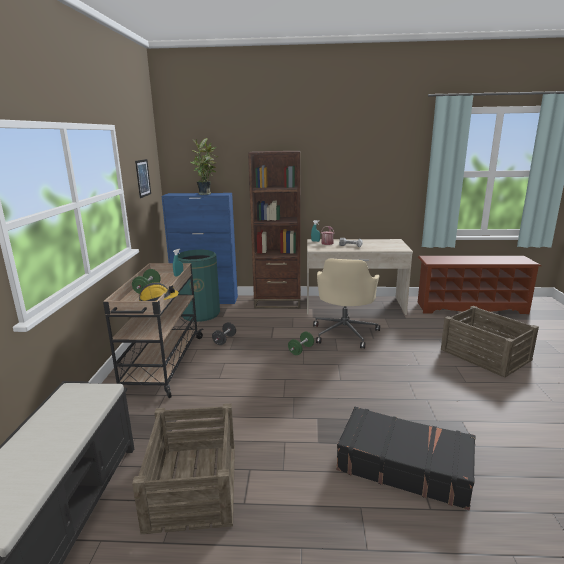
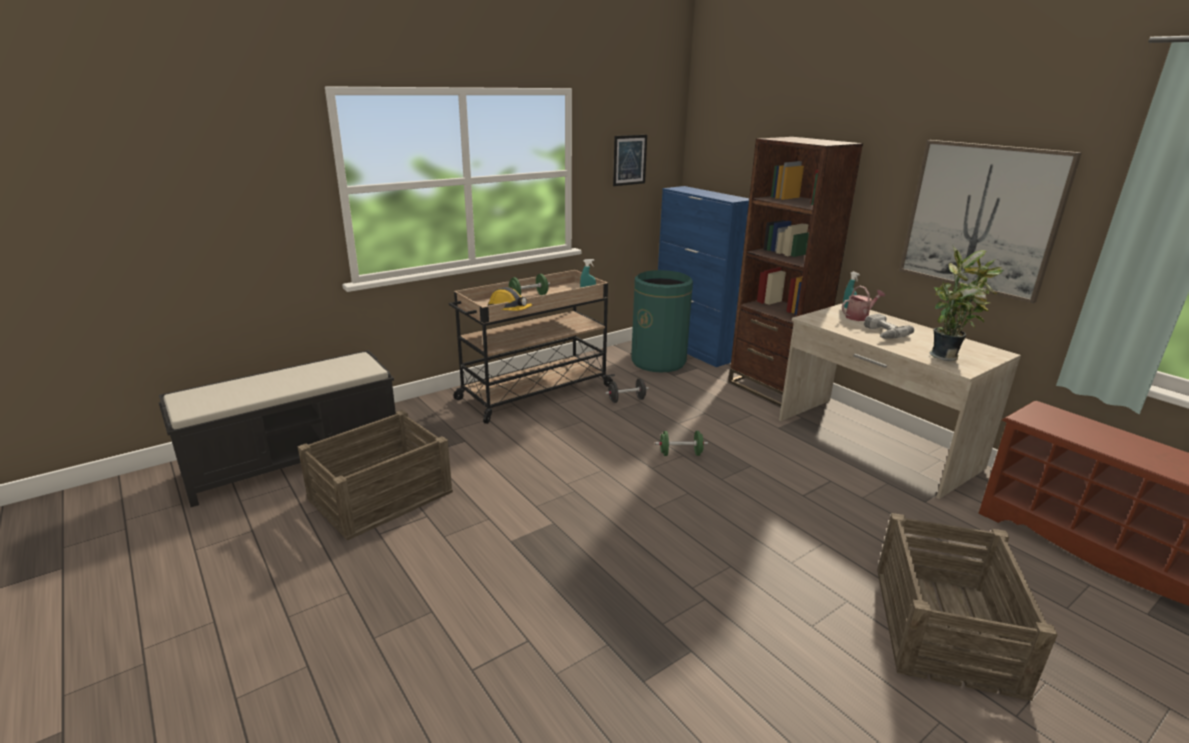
camera: 50 degrees right, 5 degrees up
(205, 194) = (715, 195): potted plant -> potted plant (947, 356)
(345, 333) = (778, 467): beige office chair -> none
(369, 180) = (981, 218): none -> picture
(404, 465) = (532, 622): black suitcase -> none

